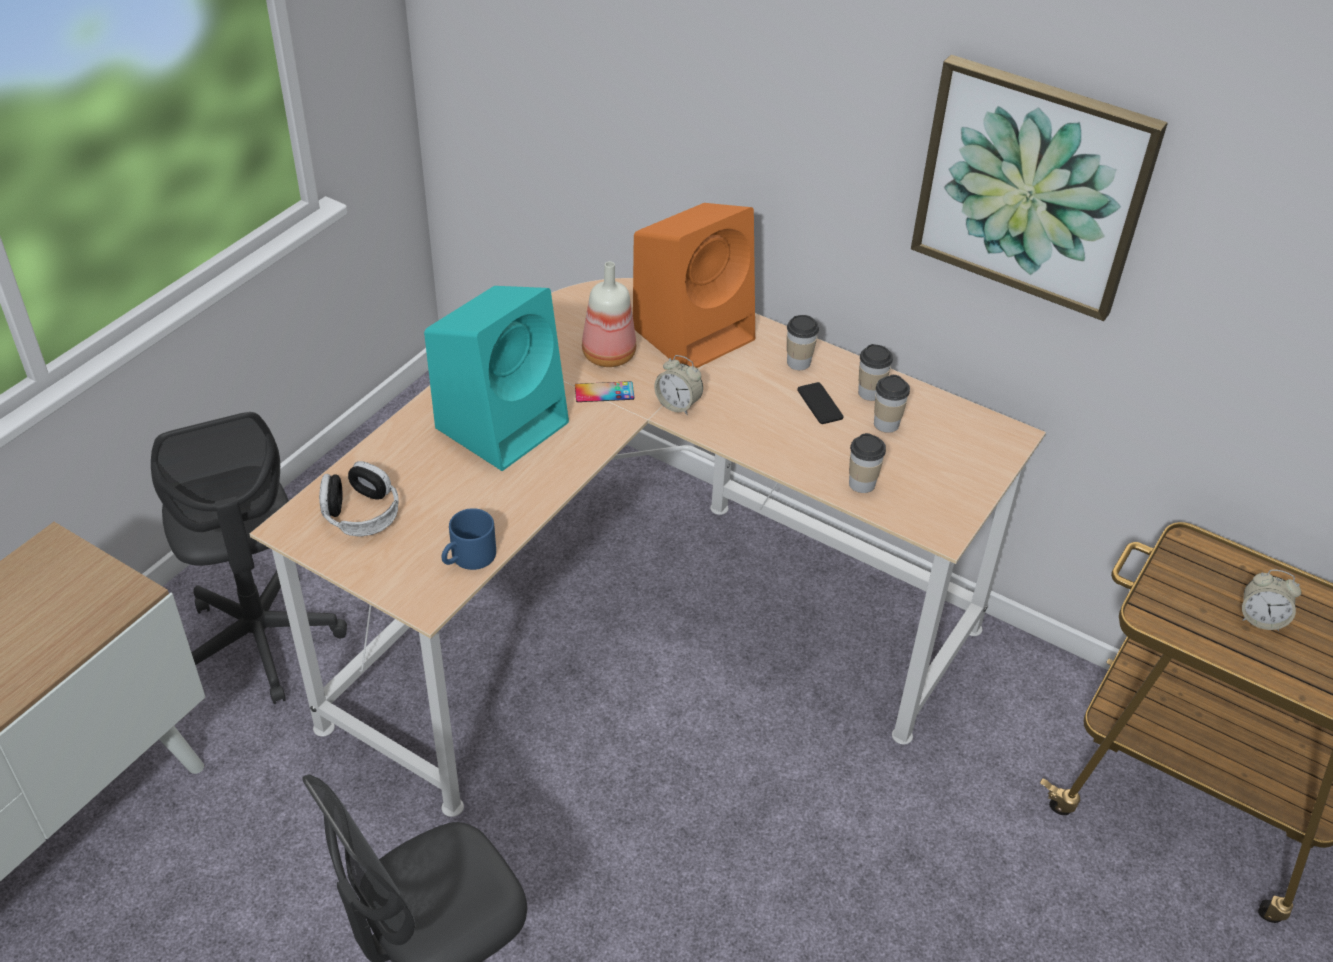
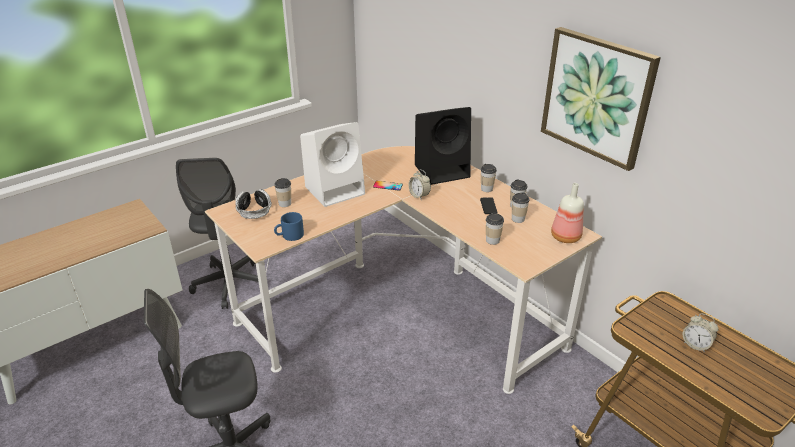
camera: 20 degrees right, 10 degrees down
(415, 480) = (285, 204): none -> cup
(503, 423) = (336, 190): turquoise speaker -> white speaker
(607, 355) = (397, 173): bottle -> bottle (564, 237)
(695, 332) = (443, 170): orange speaker -> black speaker

